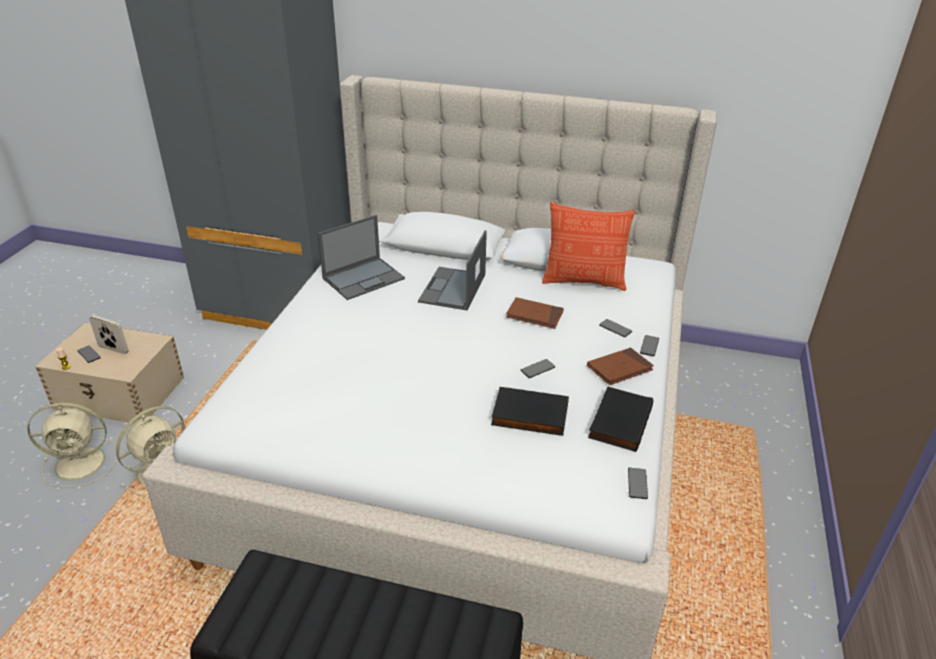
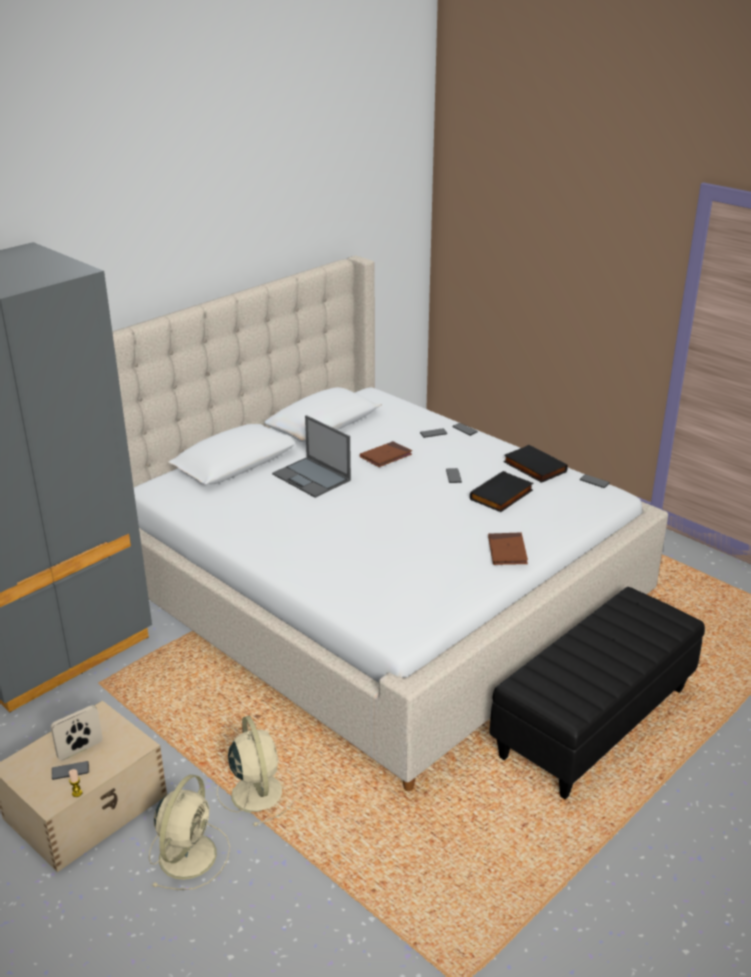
camera: 60 degrees left, 5 degrees down
(364, 278) = (246, 512): laptop -> none
(584, 281) = (361, 424): orange pillow -> none
(619, 369) = (480, 448): brown book -> brown book (507, 551)

